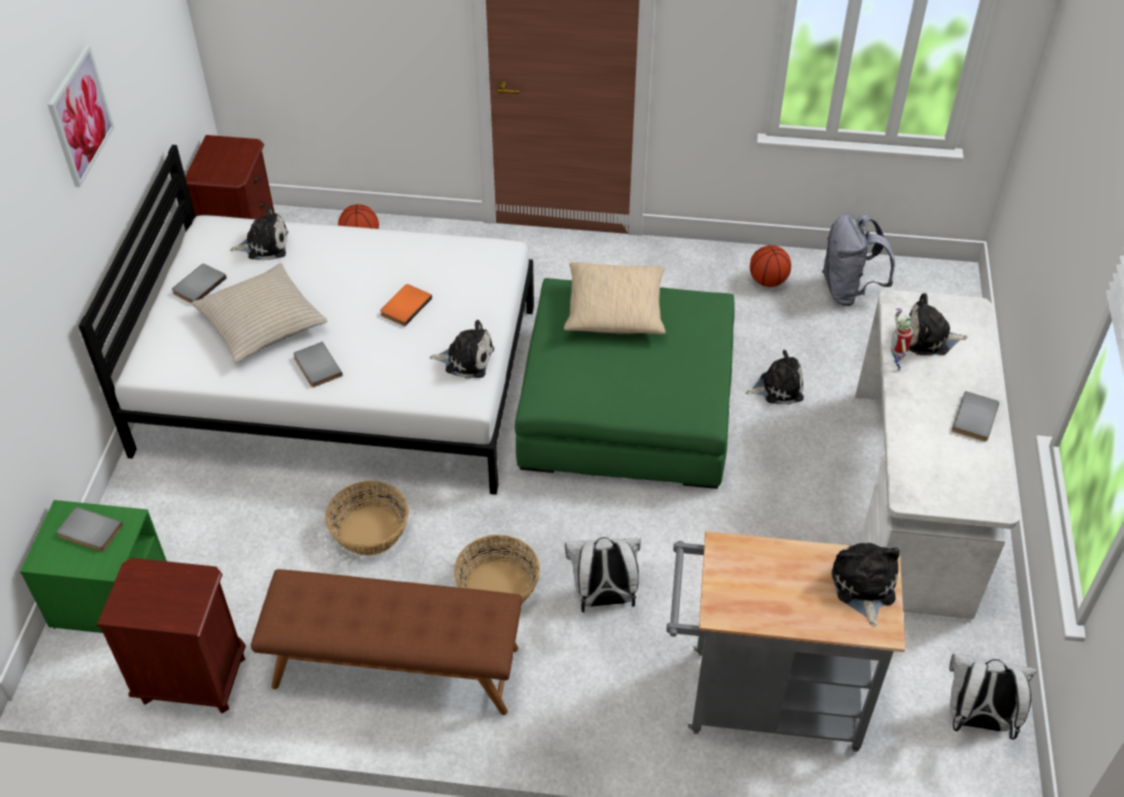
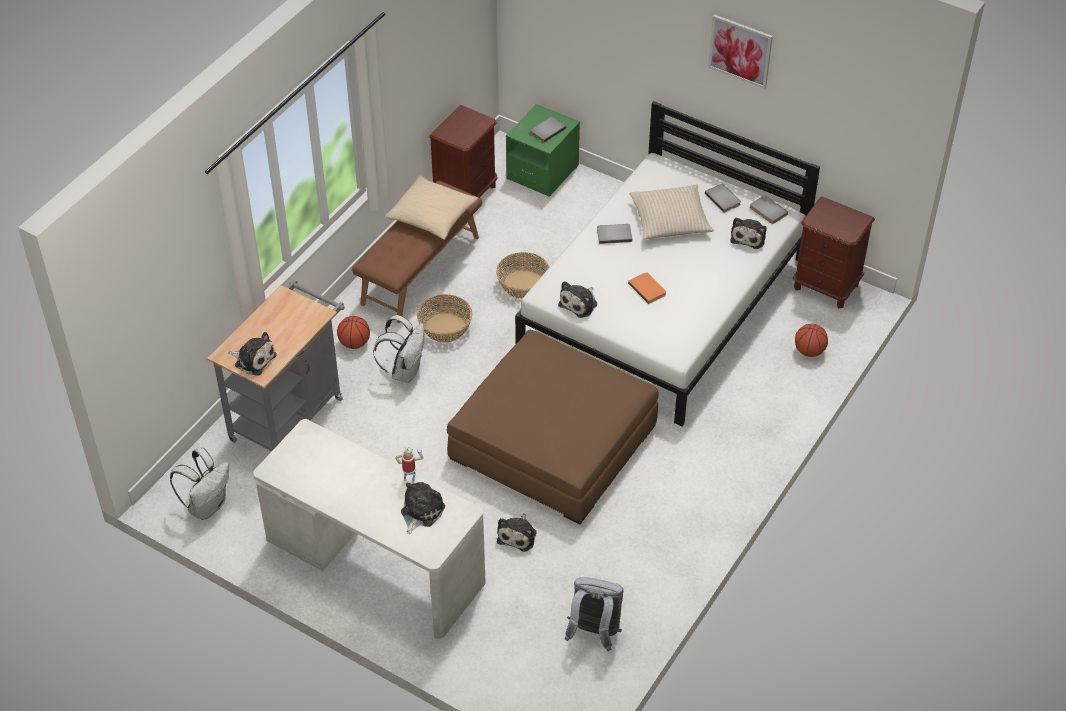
camera: 115 degrees right, 0 degrees up
(615, 309) = (591, 402): beige pillow -> beige pillow (432, 216)
(626, 404) = (553, 441): green ottoman -> brown ottoman
(768, 281) = (633, 583): basketball -> basketball (354, 343)
(977, 419) = (338, 498): grey book -> grey book (767, 211)

